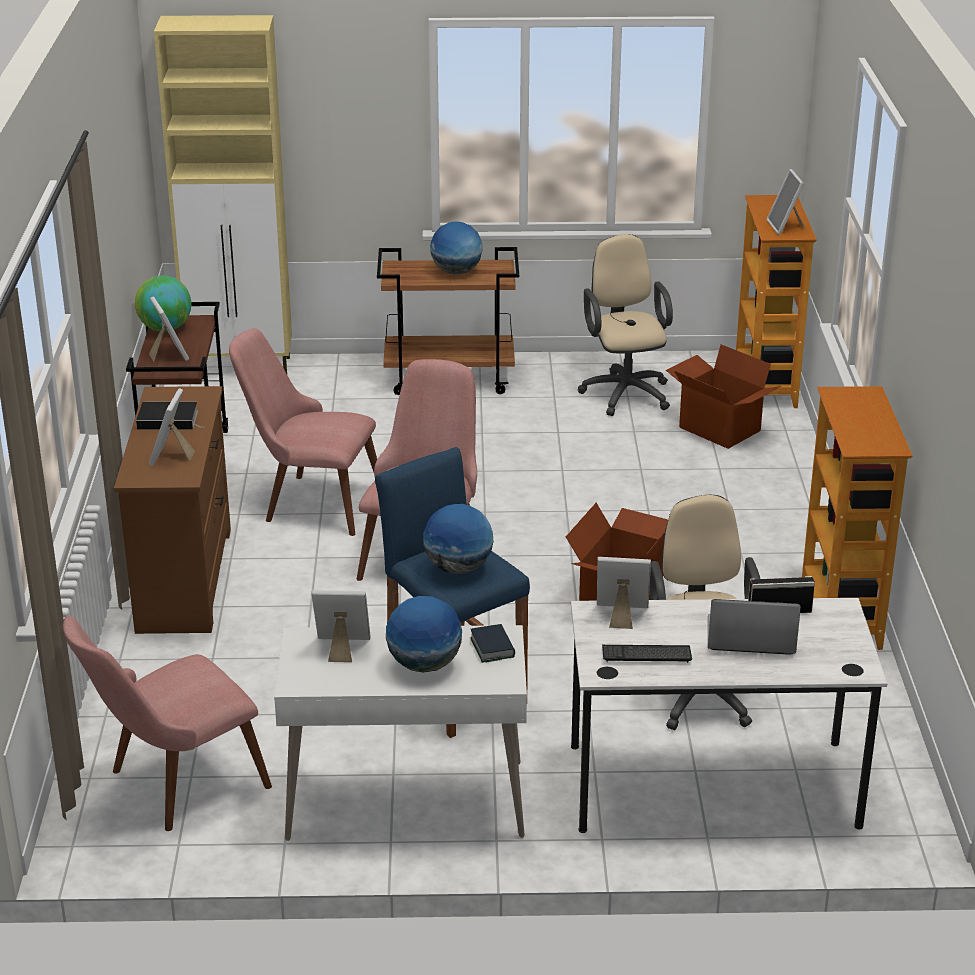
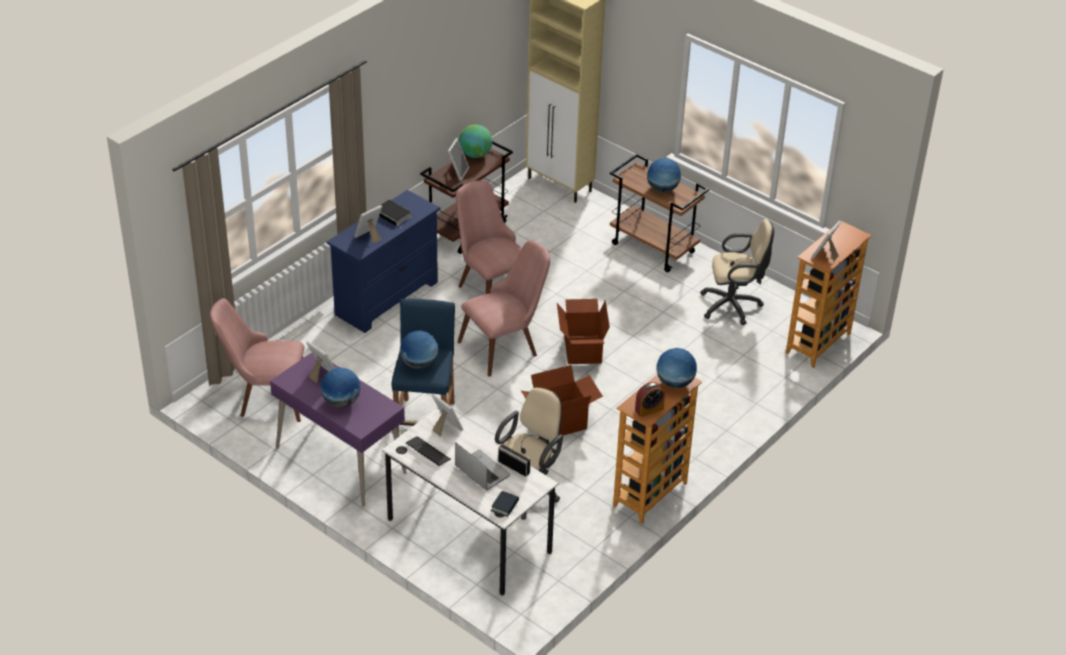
camera: 40 degrees right, 10 degrees up
(185, 578) = (387, 298): brown dresser -> blue dresser
(405, 801) = (340, 461): white desk -> purple desk
(492, 647) = (377, 410): book -> book (505, 506)
(625, 392) = (734, 306): beige office chair -> beige office chair turned 60 degrees clockwise
(718, 429) = (749, 357): cardboard box -> cardboard box (582, 350)
(858, 401) = (674, 383): none -> globe
(880, 439) = (649, 409): none -> alarm clock

